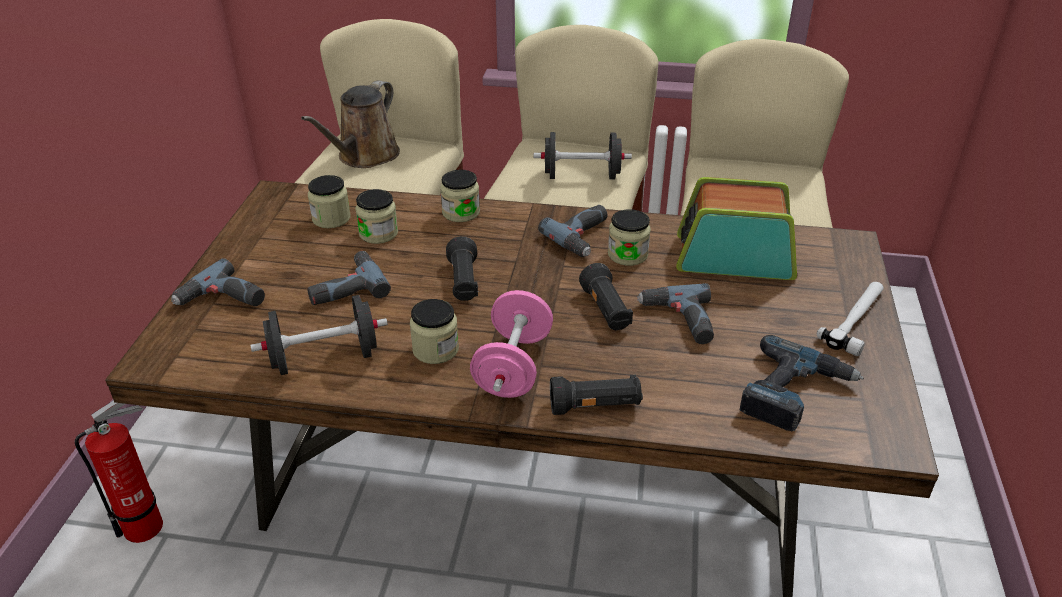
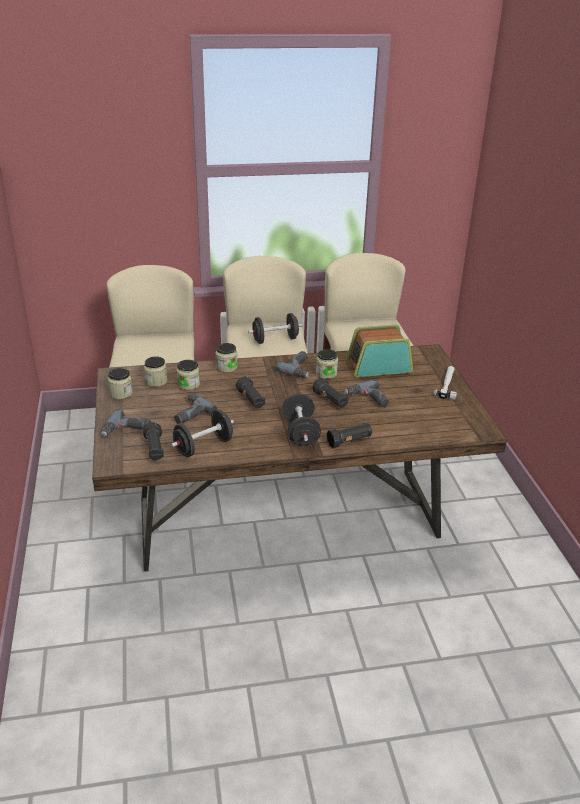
camera: 20 degrees left, 5 degrees down
(148, 524) = (73, 584): fire extinguisher -> none
(240, 346) = (154, 449): none -> black flashlight
(365, 156) = (144, 347): brown watering can -> none
(435, 349) = (257, 432): jar -> jar (121, 393)
(513, 367) = (300, 432): pink dumbbell -> black dumbbell
(794, 393) = (434, 419): power drill -> none

